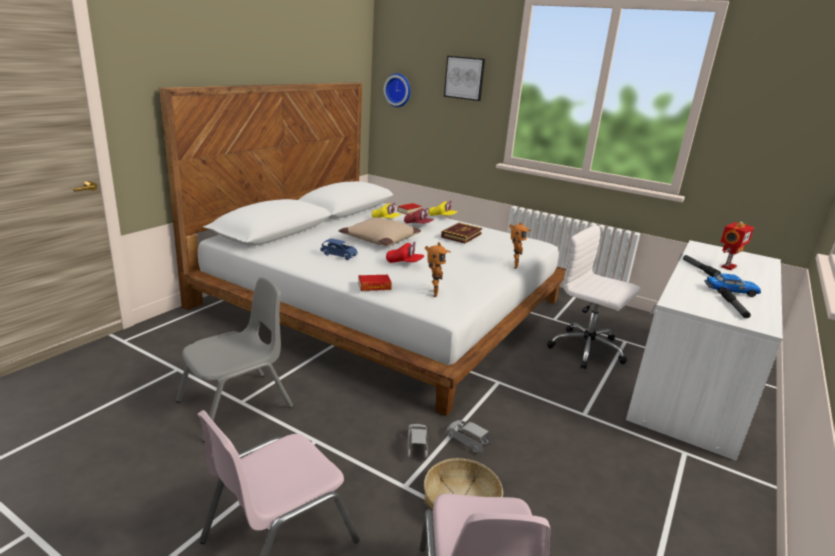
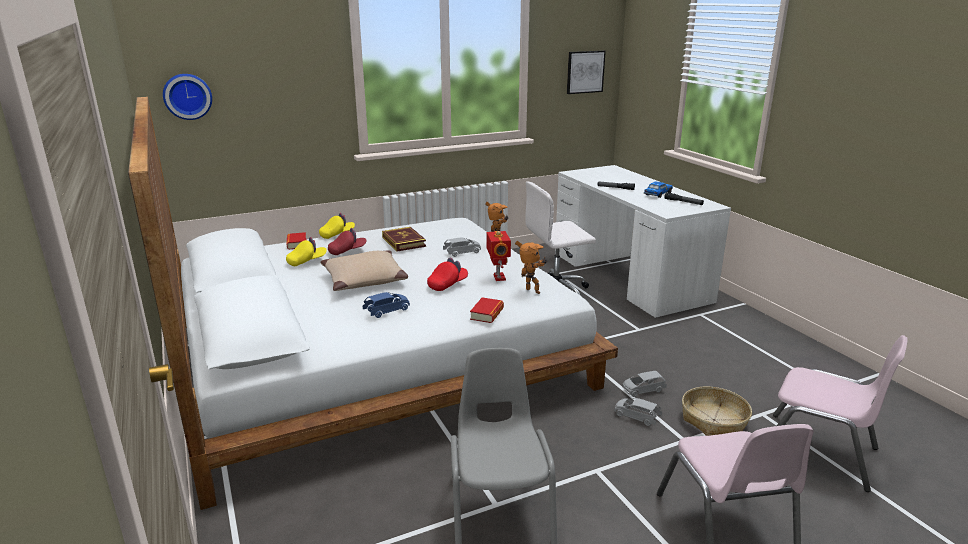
camera: 55 degrees left, 0 degrees up
(464, 78) = (288, 65): picture -> picture (585, 72)
(475, 257) = (462, 252): none -> grey toy car
(727, 266) = (617, 180): toy robot -> toy robot (498, 277)

